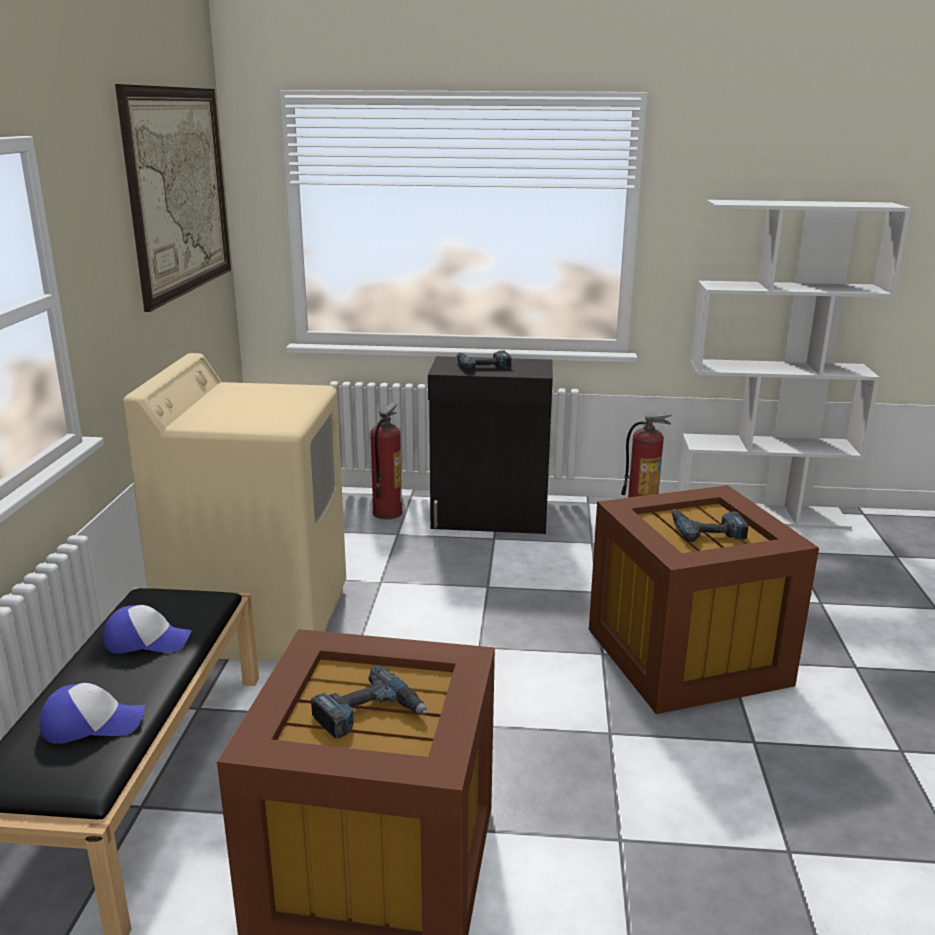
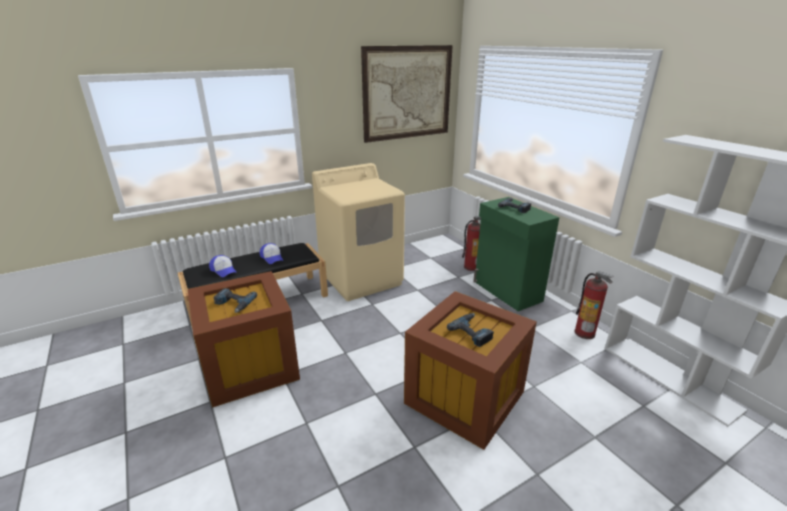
camera: 55 degrees right, 5 degrees up
(490, 519) = (507, 291): black cabinet -> green cabinet

